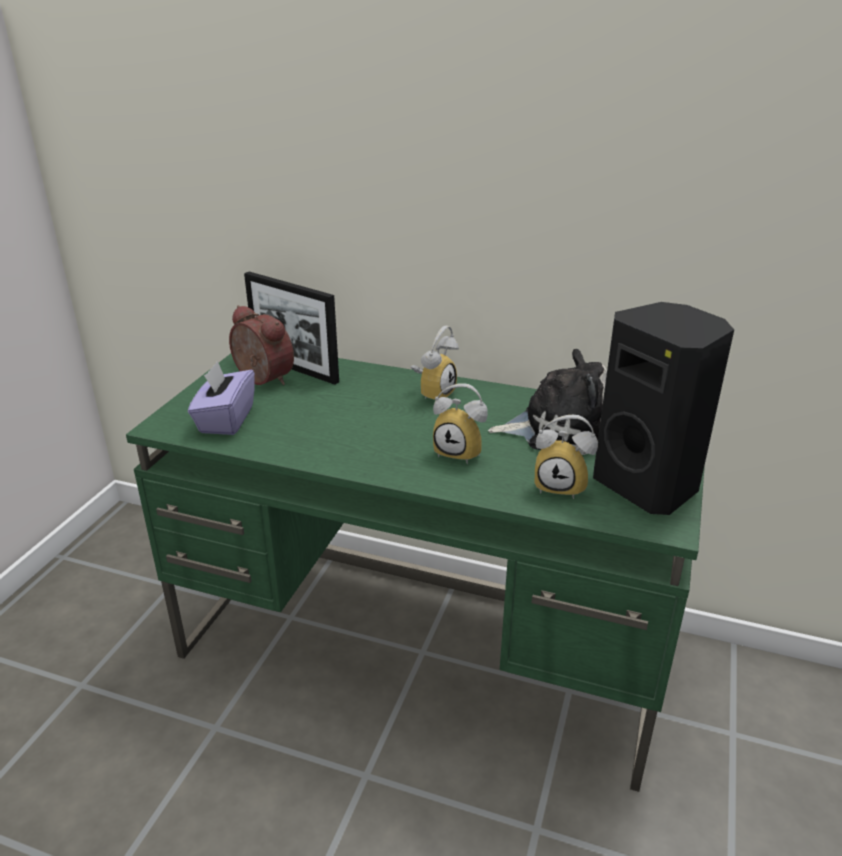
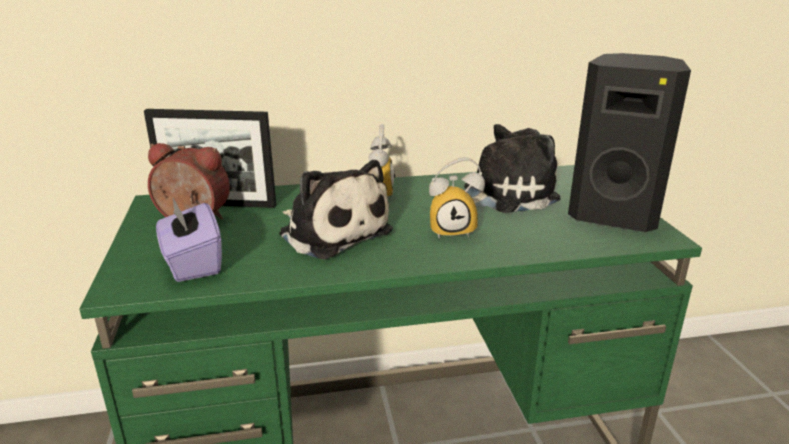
camera: 30 degrees left, 5 degrees down
(356, 422) = (332, 232): none -> plush toy
(562, 486) = (559, 232): alarm clock -> none

